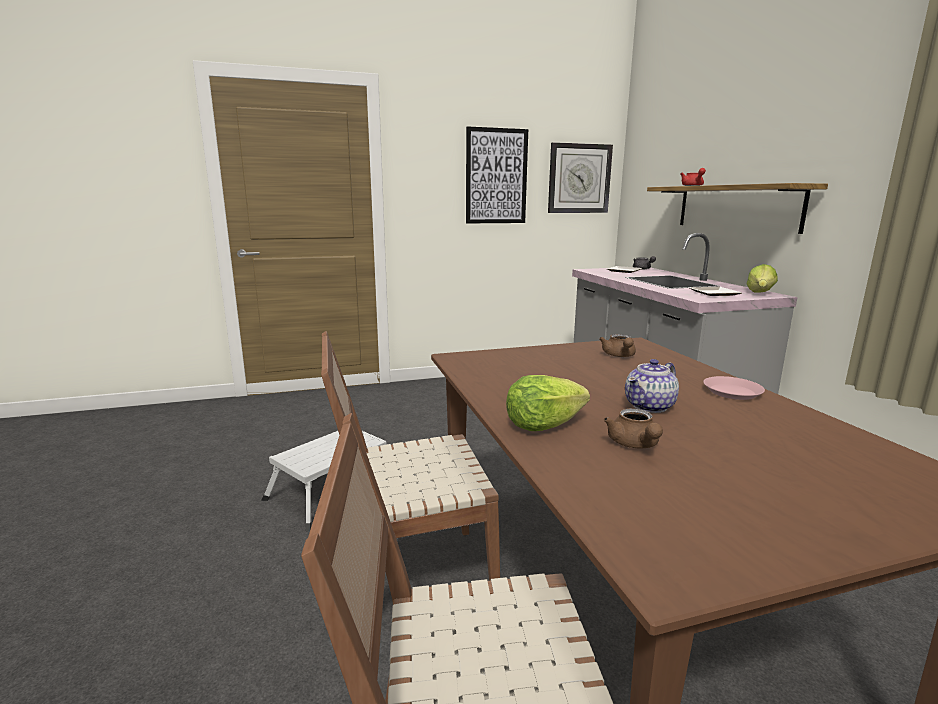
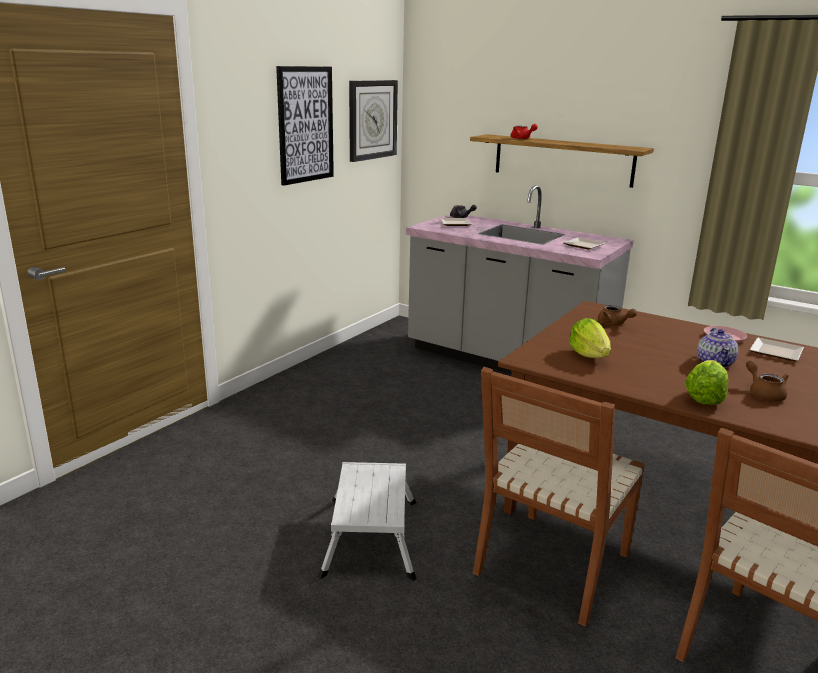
camera: 40 degrees left, 5 degrees up
(634, 445) = (764, 393): brown teapot -> brown teapot turned 150 degrees counterclockwise
(760, 293) = (606, 239): lettuce -> lettuce (589, 356)
(776, 421) = (777, 353): none -> plate

